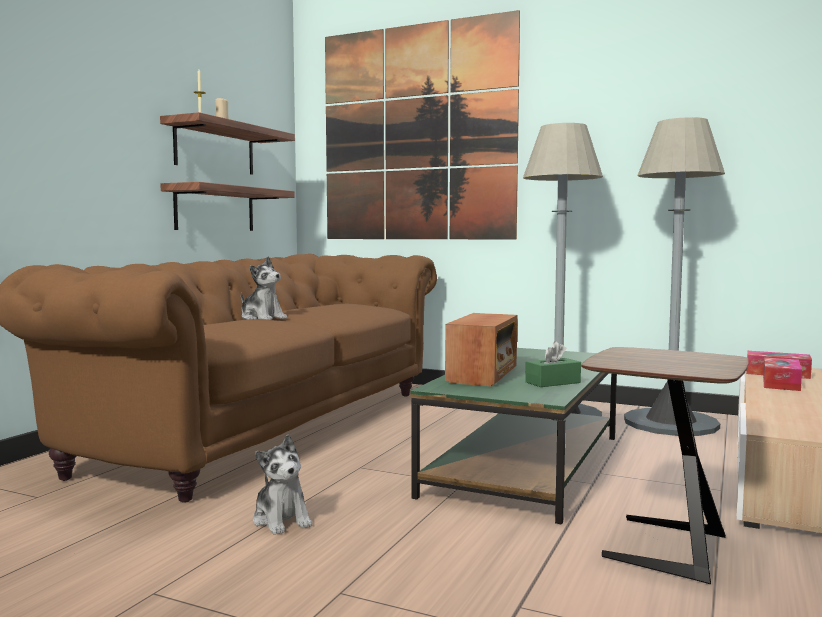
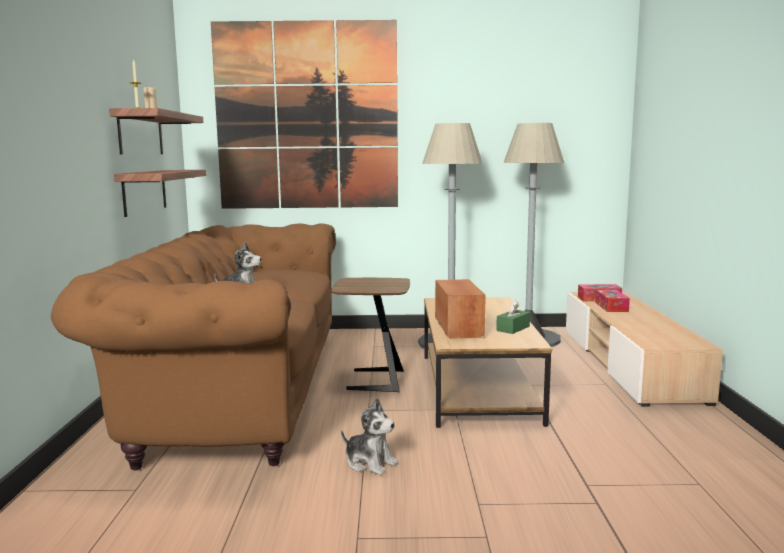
camera: 25 degrees left, 5 degrees up
(525, 464) = (476, 387): green coffee table -> brown coffee table
(660, 547) = (615, 430): brown side table -> brown side table (373, 381)

